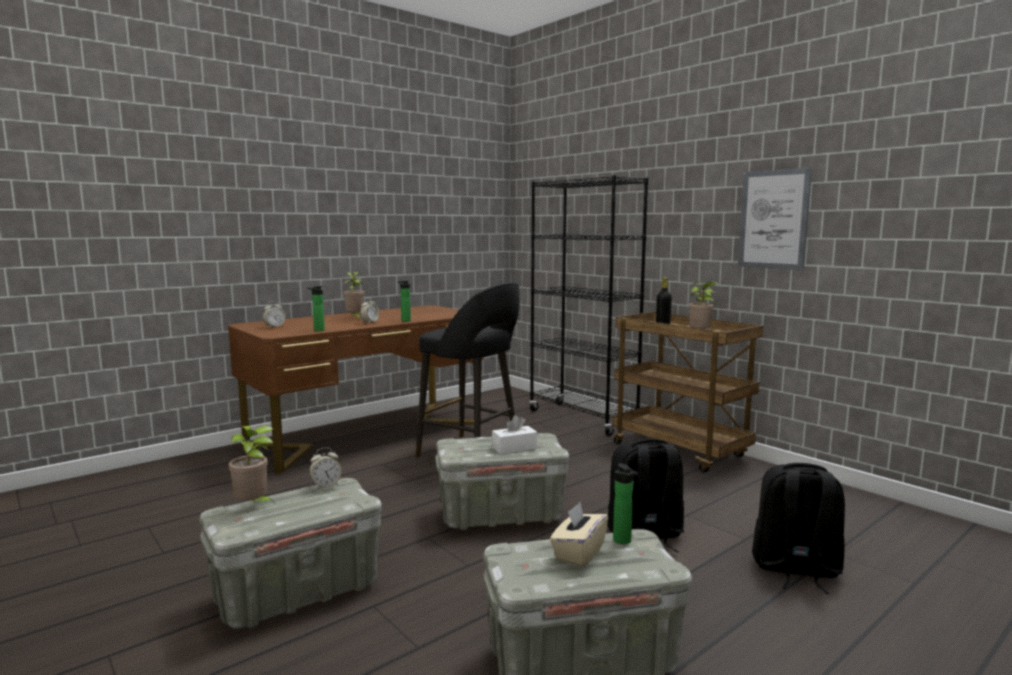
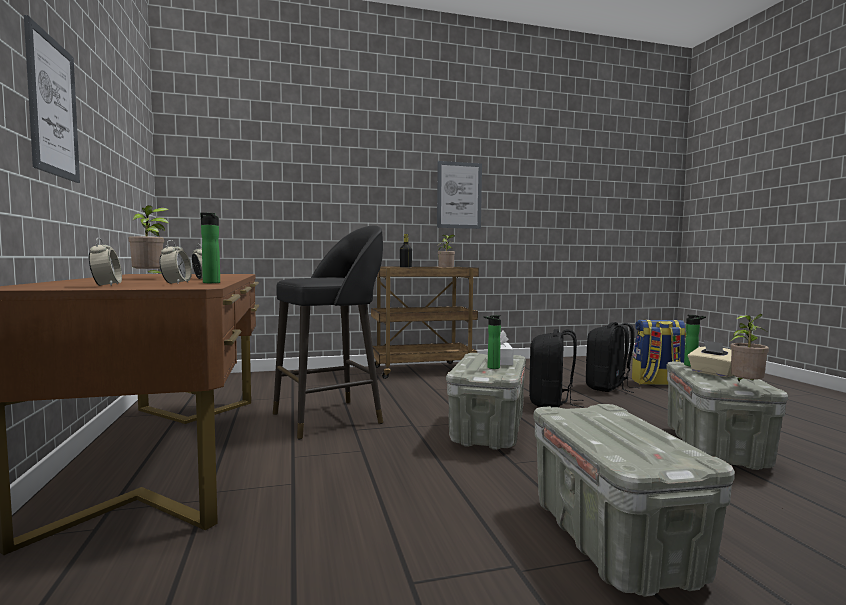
camera: 65 degrees left, 5 degrees down
(254, 506) = (620, 446): potted plant -> potted plant (746, 387)
(326, 485) = (563, 415): alarm clock -> alarm clock (176, 283)
(333, 211) = (52, 107): none -> picture
(405, 320) = (228, 277): bottle -> bottle (491, 368)
(582, 419) = (313, 375): black bookcase -> none
(918, 616) = (657, 383): none -> backpack

